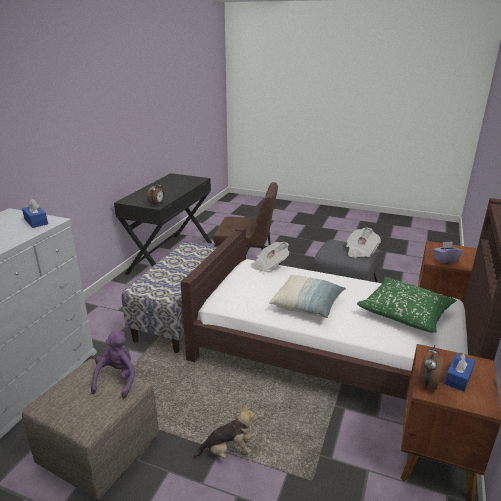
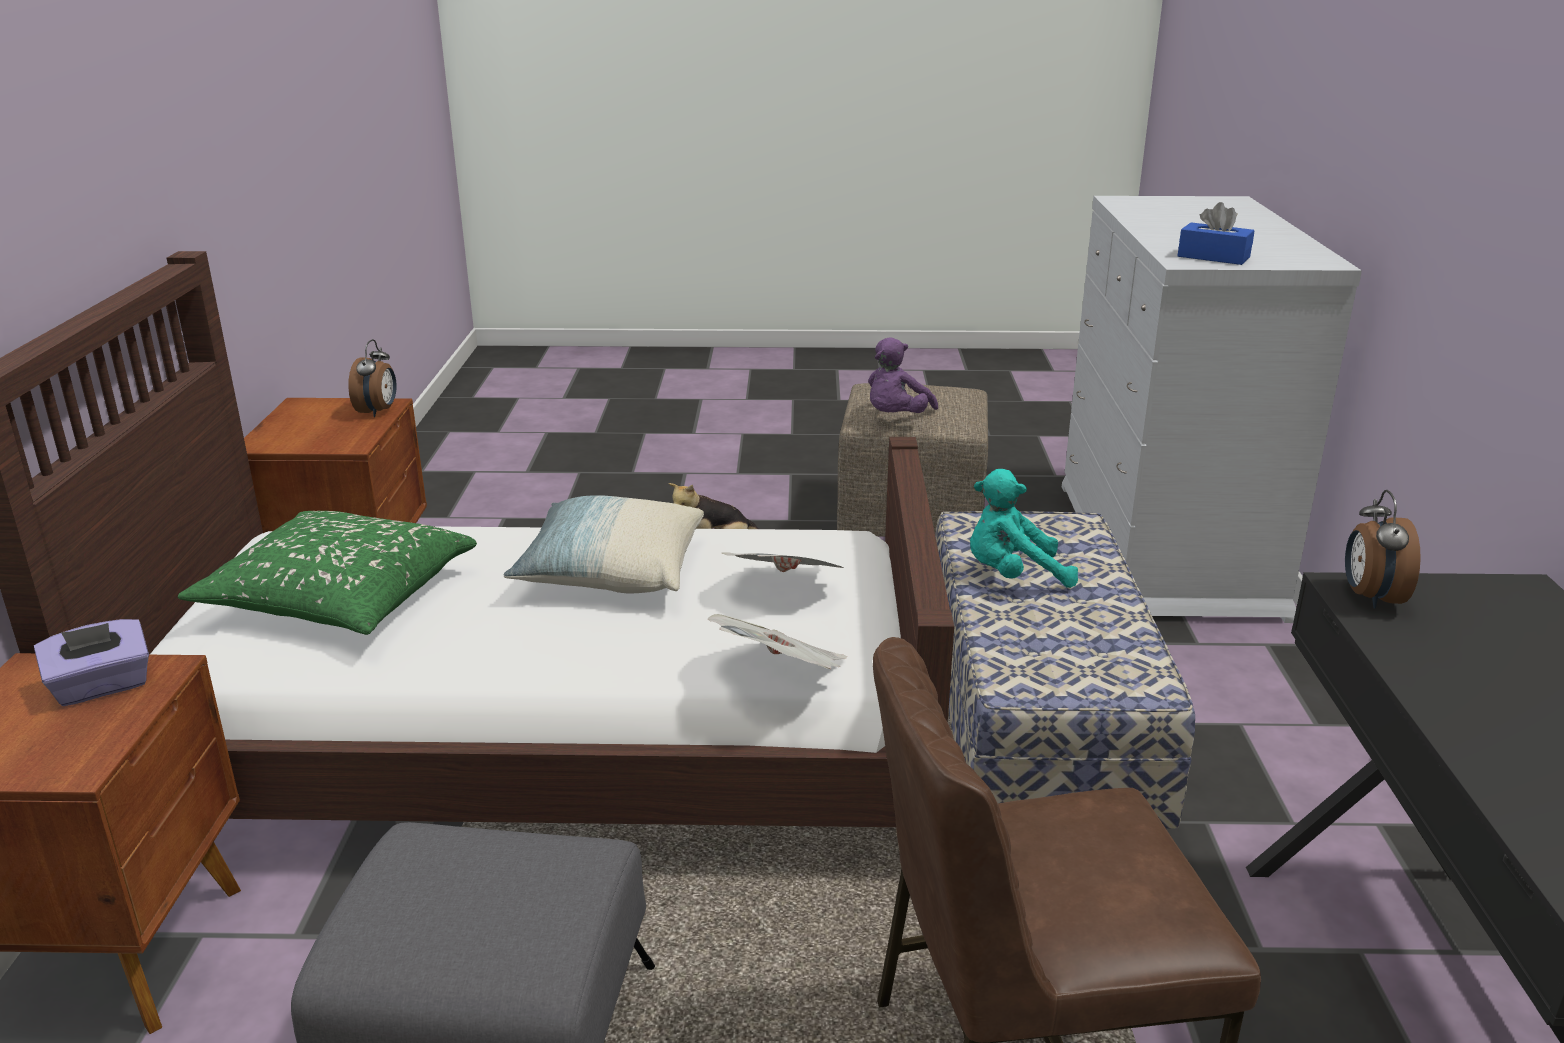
camera: 160 degrees right, 0 degrees up
(117, 379) = (896, 418): purple plush toy -> purple plush toy turned 45 degrees clockwise
(182, 275) = (1013, 576): none -> turquoise plush toy
(360, 251) = (411, 889): newspaper -> newspaper (785, 589)
(458, 378) = (319, 423): blue tissue box -> none

